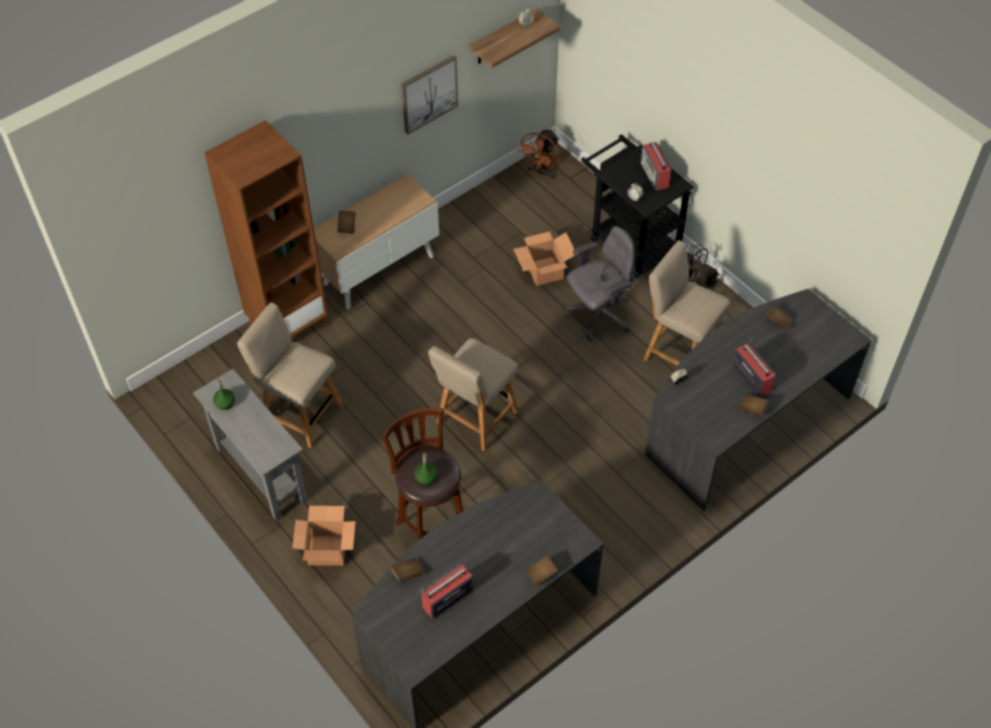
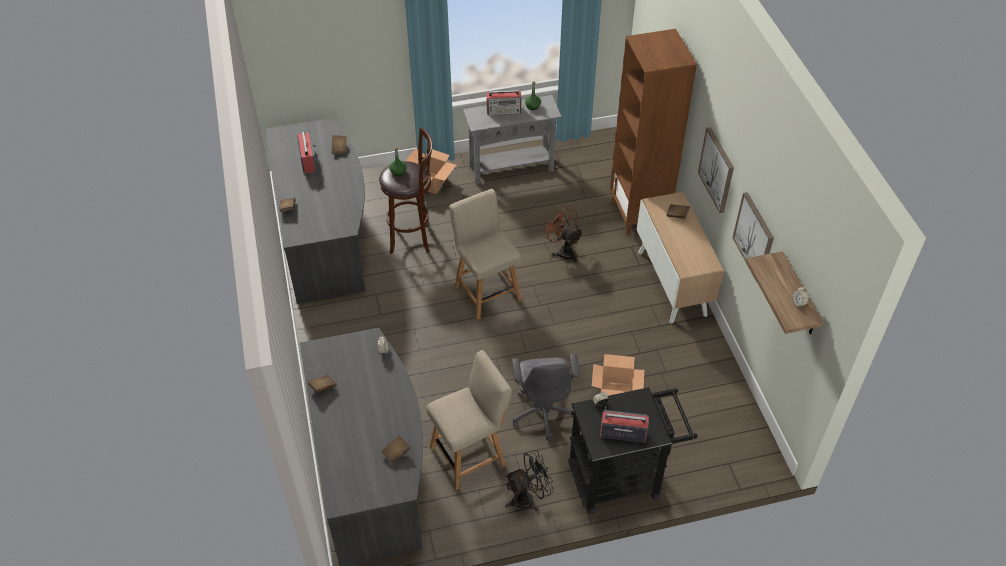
camera: 115 degrees right, 5 degrees down
(299, 413) = (552, 199): beige chair -> none
(346, 138) = (717, 170): none -> picture
(541, 172) = (746, 443): brown fan -> brown fan (563, 251)
(751, 377) = (353, 402): radio -> radio (504, 110)

